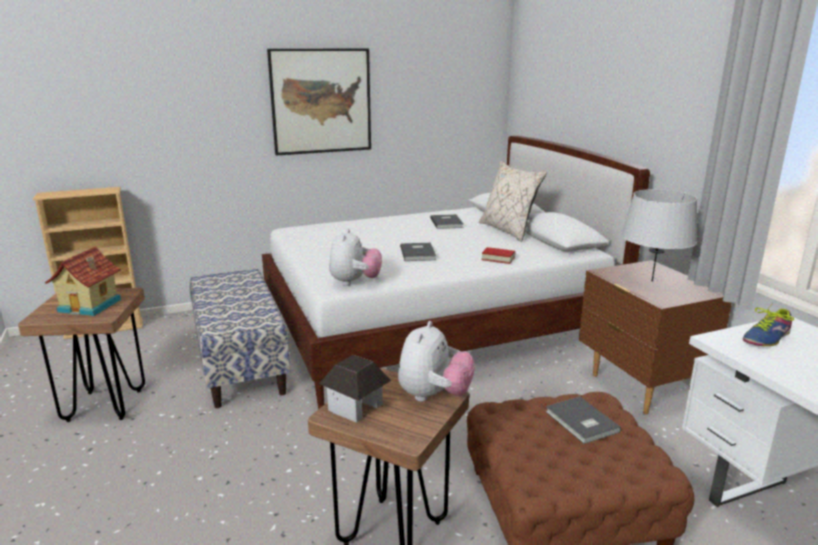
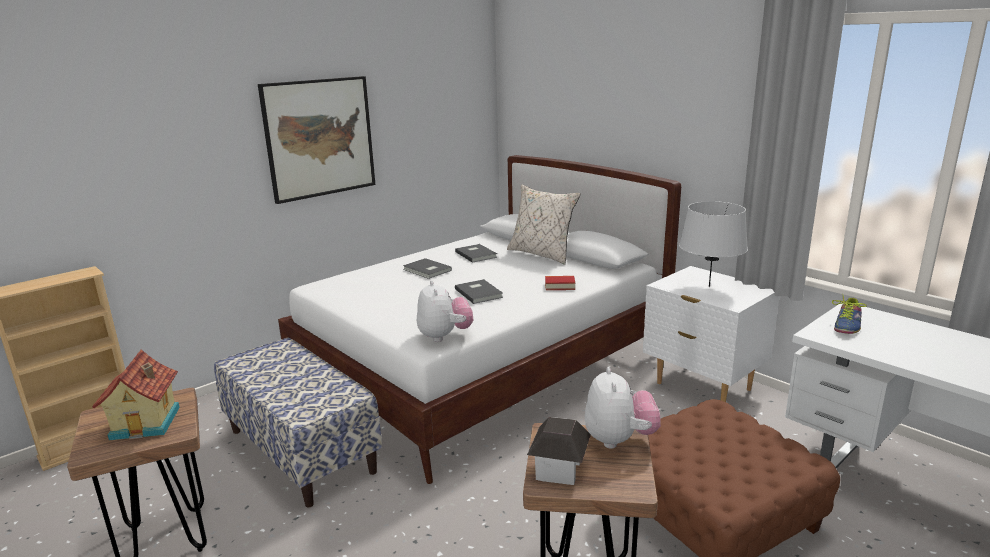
camera: 20 degrees left, 0 degrees up
(581, 422) = (717, 432): grey book -> grey book (426, 270)
(639, 388) = (703, 387): brown nightstand -> white nightstand

